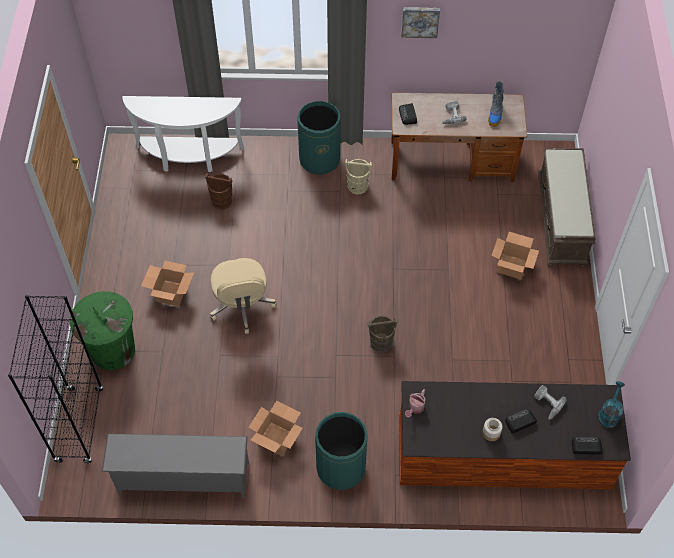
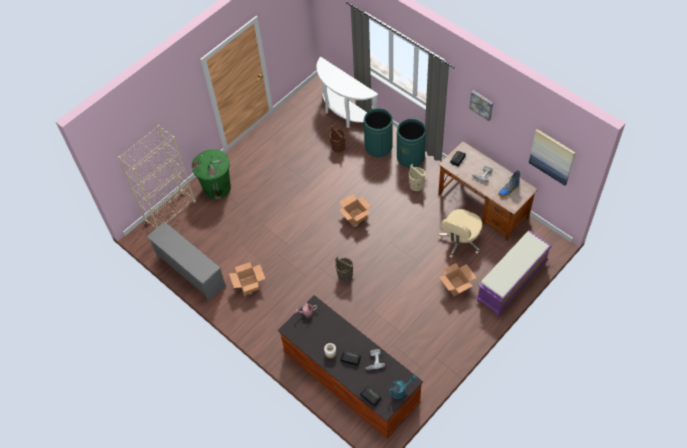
camera: 45 degrees right, 0 degrees up
(79, 425) = (171, 213): black bookcase -> beige bookcase
(171, 293) = (269, 178): cardboard box -> cardboard box (355, 217)
(242, 305) = (296, 208): beige office chair -> beige office chair (460, 241)
(341, 468) = (264, 321): green trash can -> green trash can (378, 147)
(542, 35) = (552, 156): none -> picture
(561, 221) = (511, 282): brown bench -> purple bench

